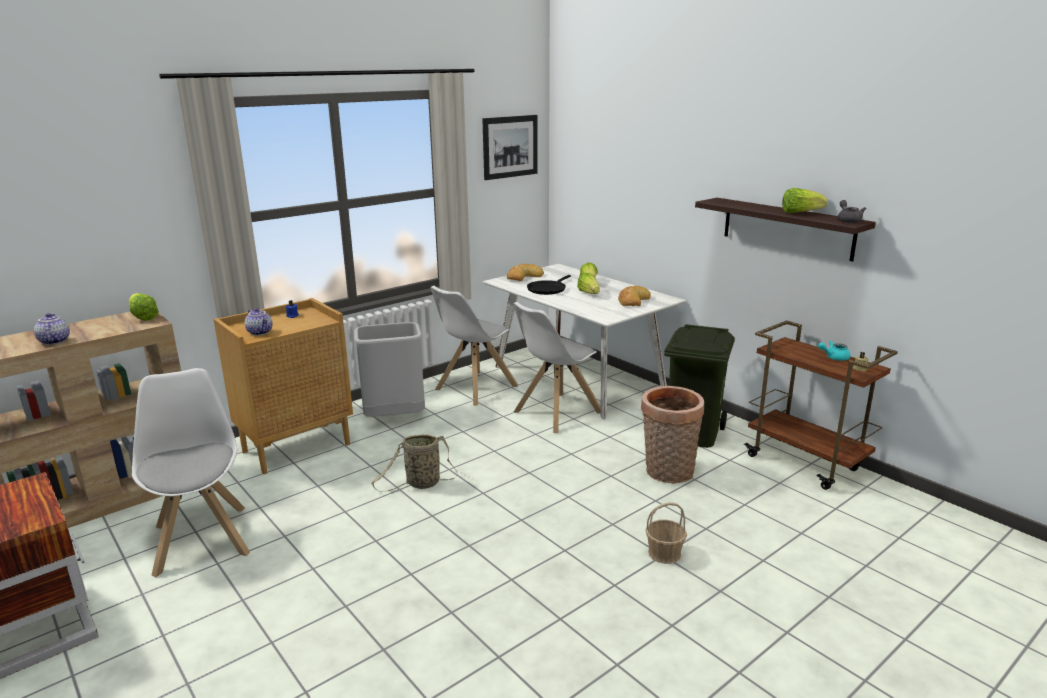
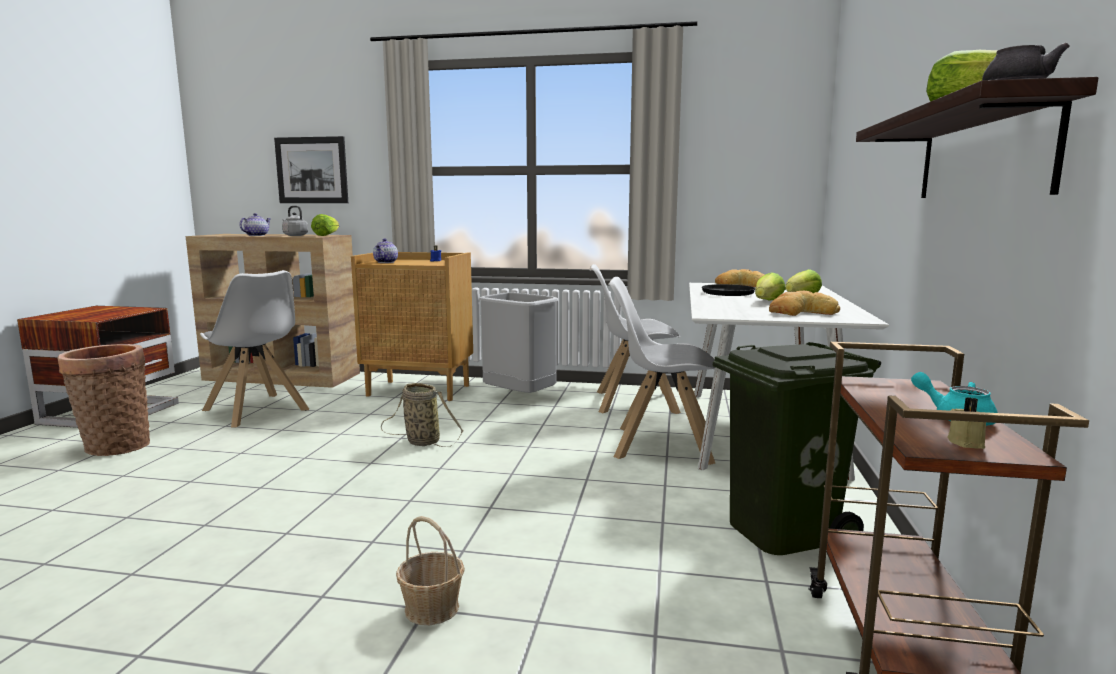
camera: 50 degrees right, 10 degrees down
(105, 327) = (294, 235): none -> grey kettle
(202, 537) = (257, 411): chair -> chair turned 105 degrees clockwise
(510, 147) = (760, 122): picture -> picture (312, 170)
(667, 473) = (641, 546): basket -> basket (114, 446)

